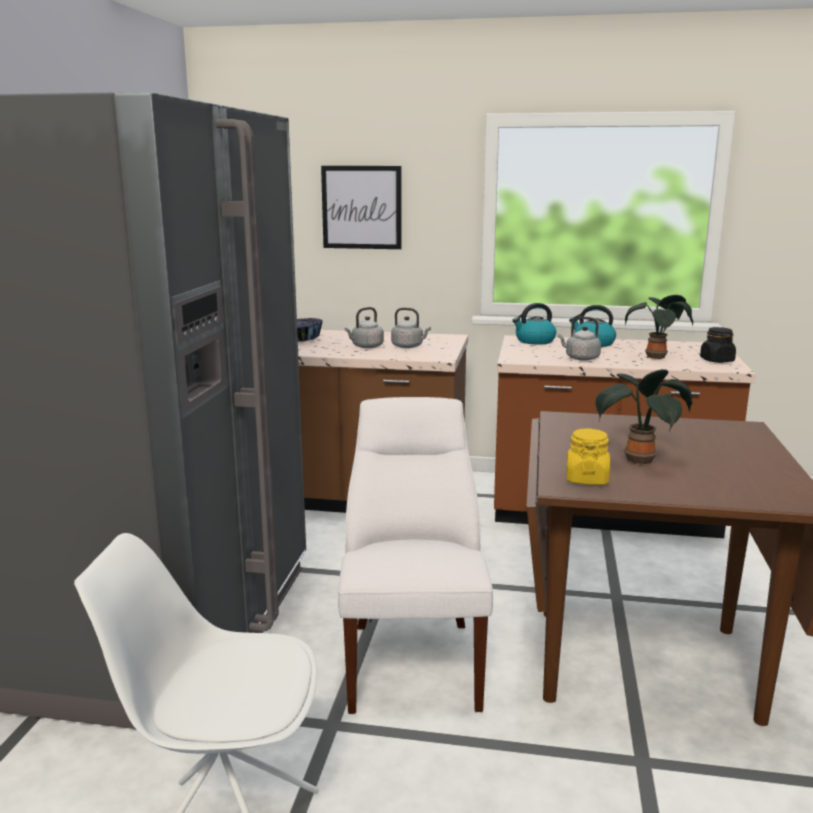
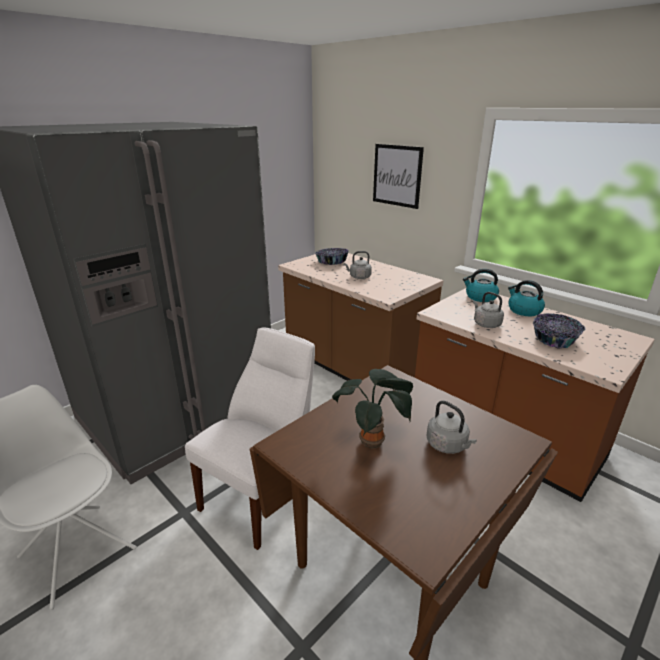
camera: 35 degrees right, 10 degrees up
(409, 346) = (385, 283): grey kettle -> grey kettle (448, 445)
(586, 479) = (306, 444): yellow jar -> none
(656, 357) = (554, 339): potted plant -> bowl
(716, 360) = (606, 358): black jar -> none

